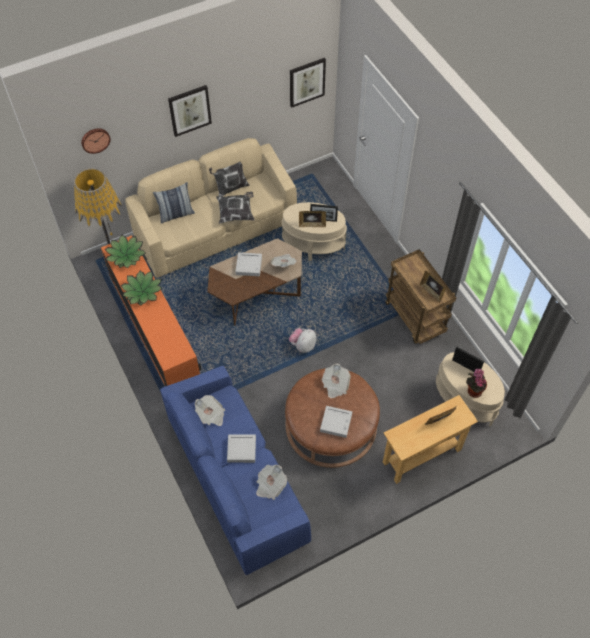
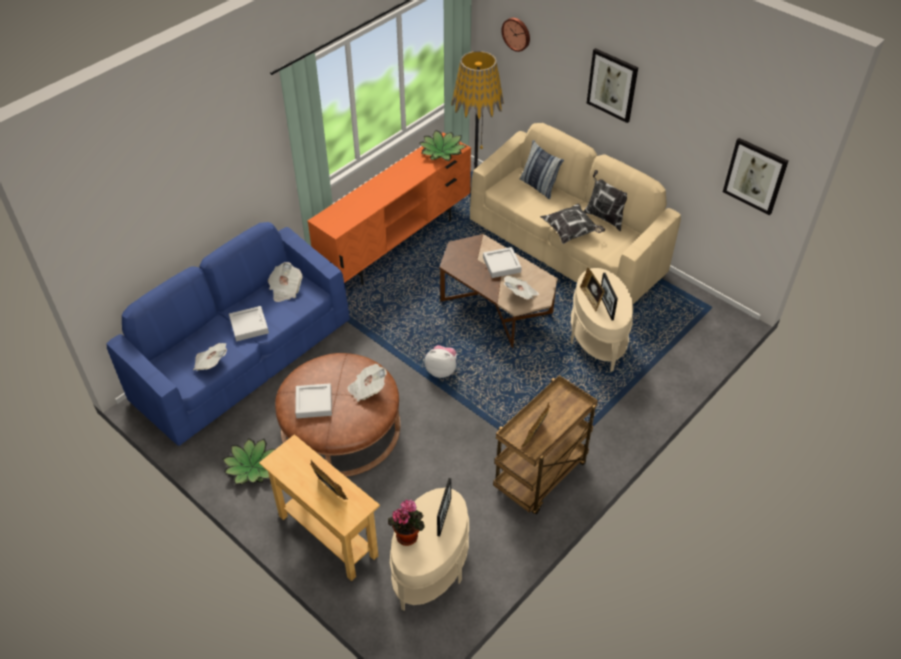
camera: 70 degrees right, 10 degrees down
(143, 292) = (401, 177): potted plant -> potted plant (252, 467)

